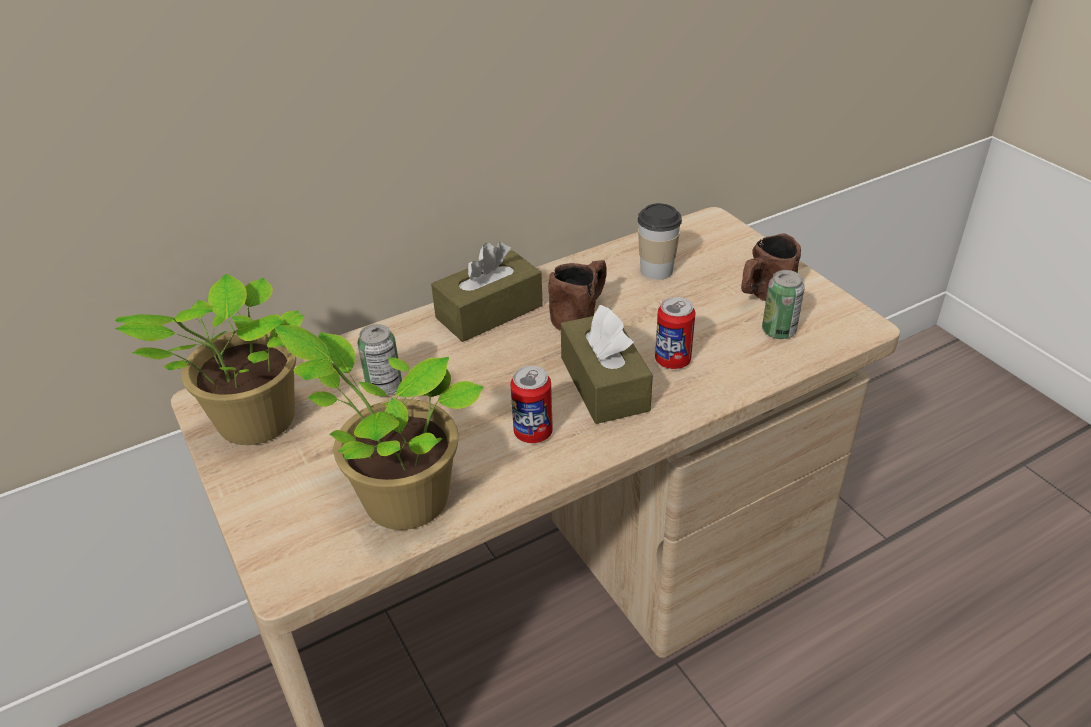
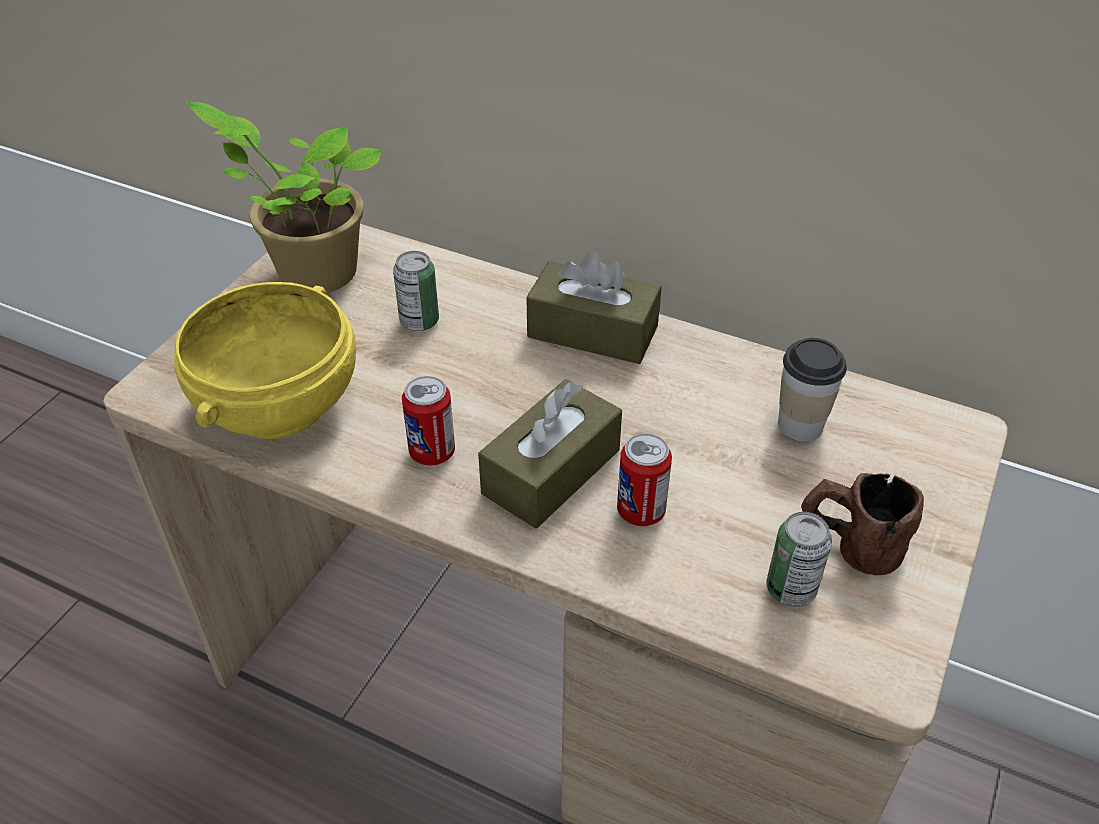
camera: 55 degrees right, 5 degrees up
(399, 498) = (281, 406): potted plant -> yellow bowl
(581, 313) = (656, 399): brown mug -> none

